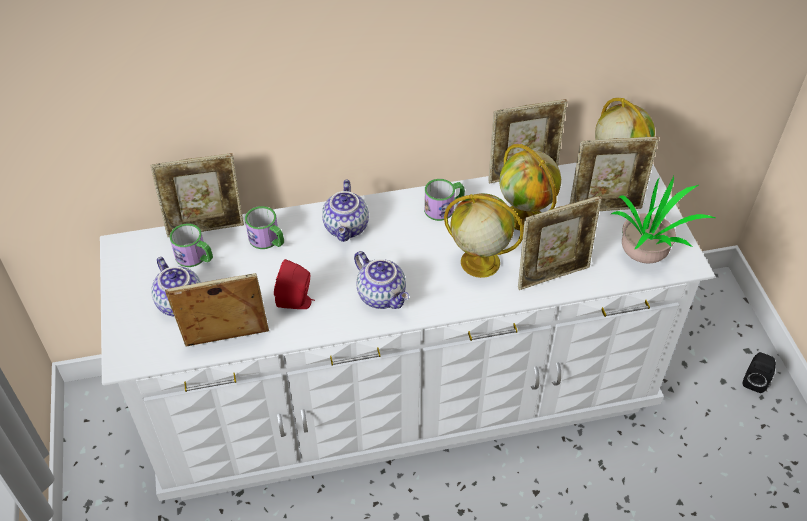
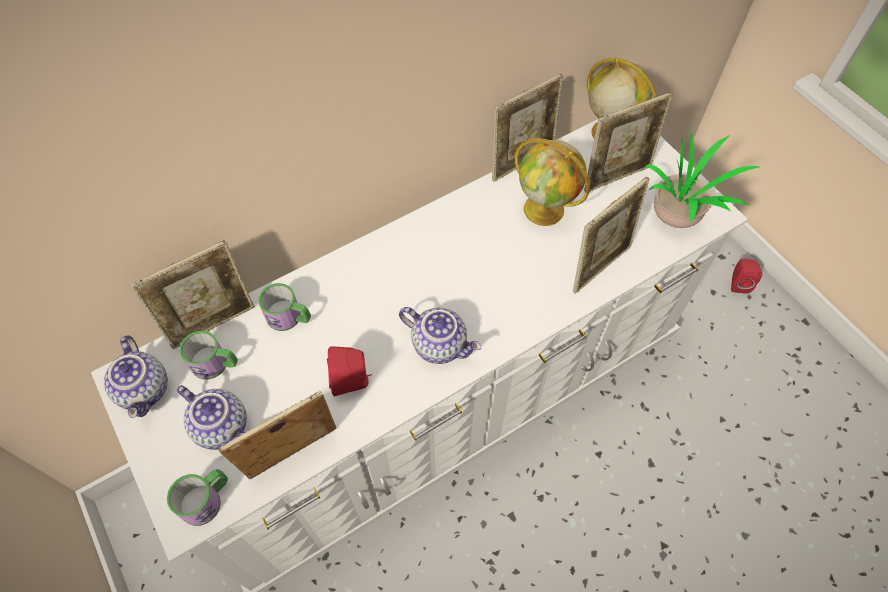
camera: 20 degrees left, 10 degrees up
(347, 228) = (369, 276): teapot -> teapot (146, 390)
(444, 208) = (460, 222): mug -> mug (207, 499)
(478, 262) = (521, 274): globe -> none
(755, 380) = (738, 283): black speaker -> red speaker

